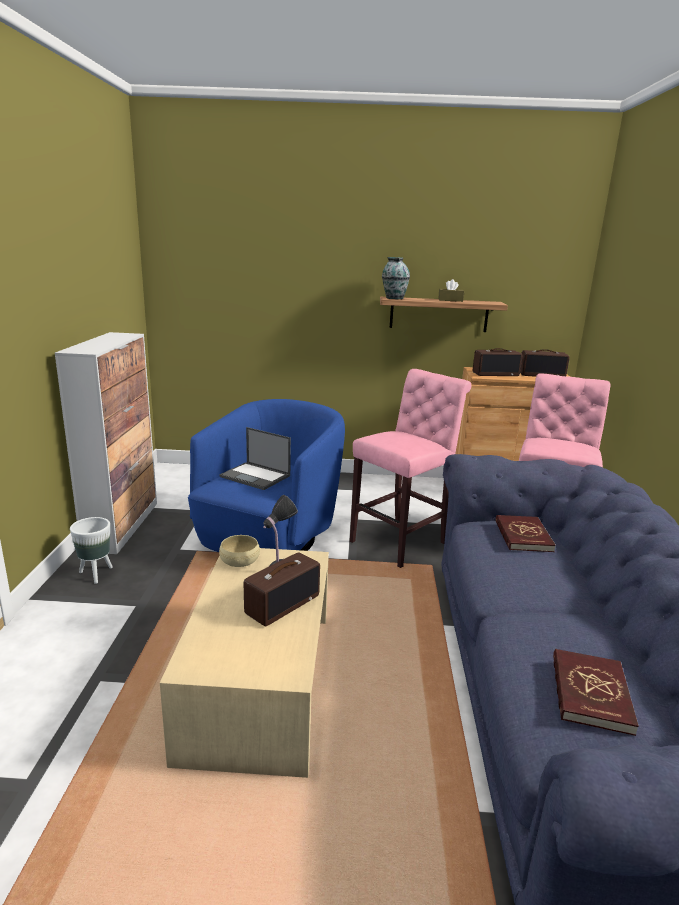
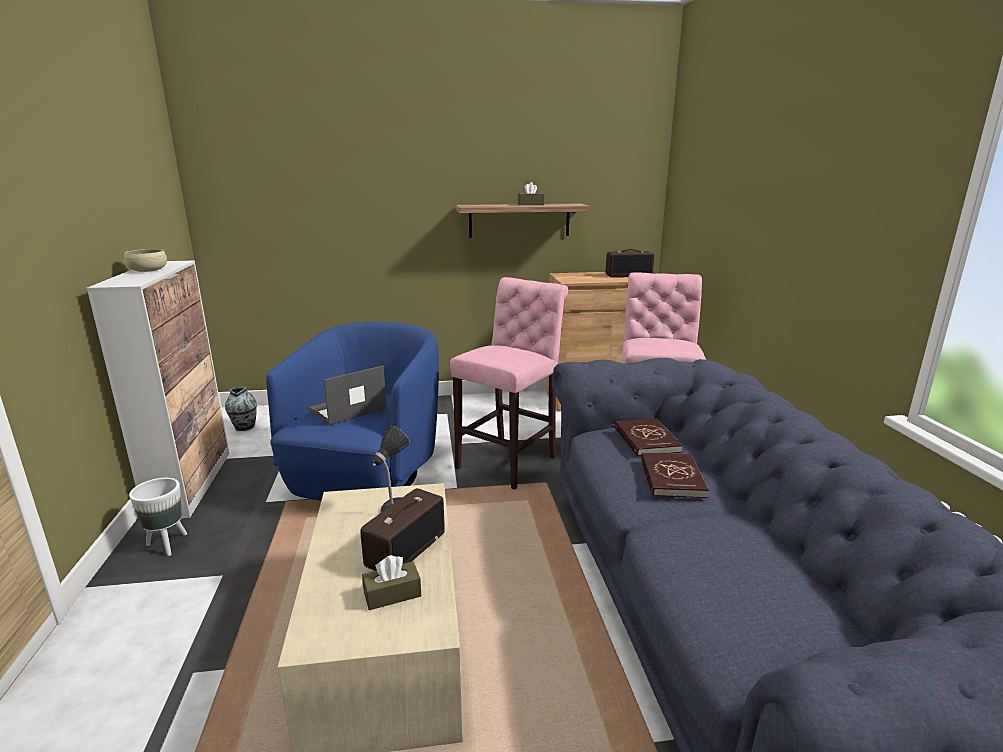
camera: 10 degrees left, 0 degrees up
(239, 561) = (345, 506): beige bowl -> beige bowl (148, 270)
(256, 476) = (346, 409): laptop -> laptop turned 120 degrees clockwise
(263, 640) = (392, 594): none -> brown tissue box
(394, 298) = (472, 205): vase -> vase (245, 427)
(495, 374) = (583, 278): radio -> none
(590, 693) = (761, 597): red book -> red book (671, 478)

